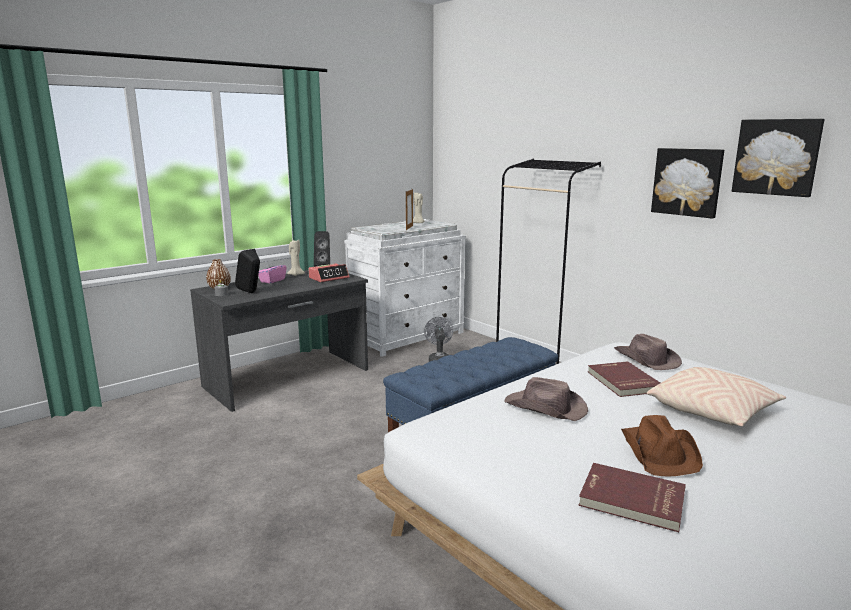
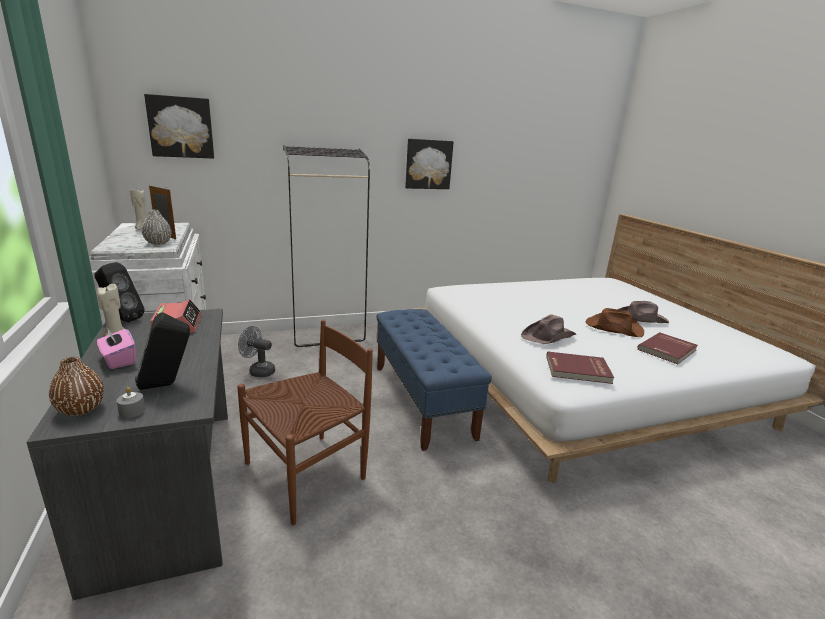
camera: 70 degrees left, 5 degrees up
(325, 412) = (308, 473): none -> brown chair
(390, 230) = (158, 243): none -> grey vase
(622, 381) = (514, 306): red book -> red book (578, 370)
(646, 359) = (481, 291): brown hat -> brown hat (641, 319)
(712, 412) = (564, 302): beige pillow -> none
(776, 157) = (481, 147): picture -> picture (181, 127)

